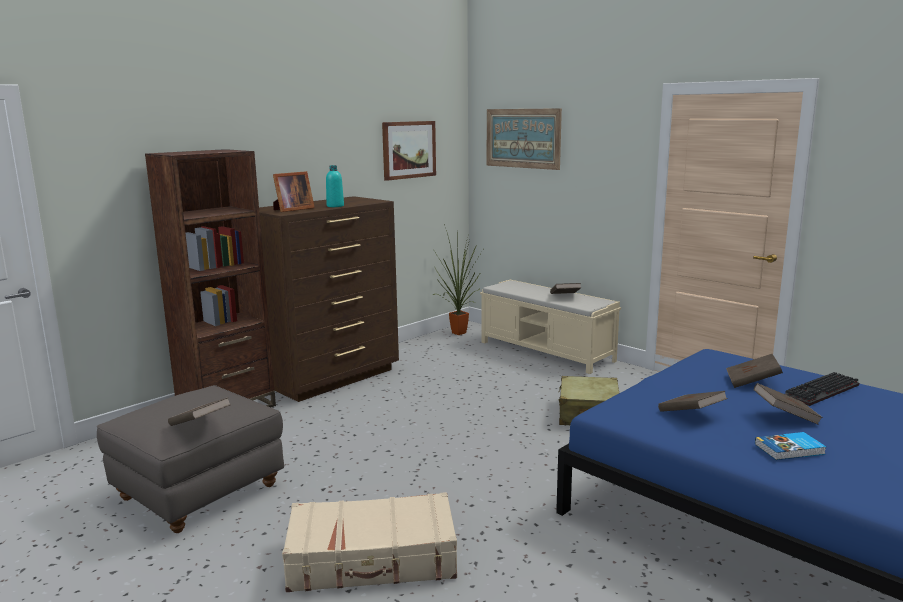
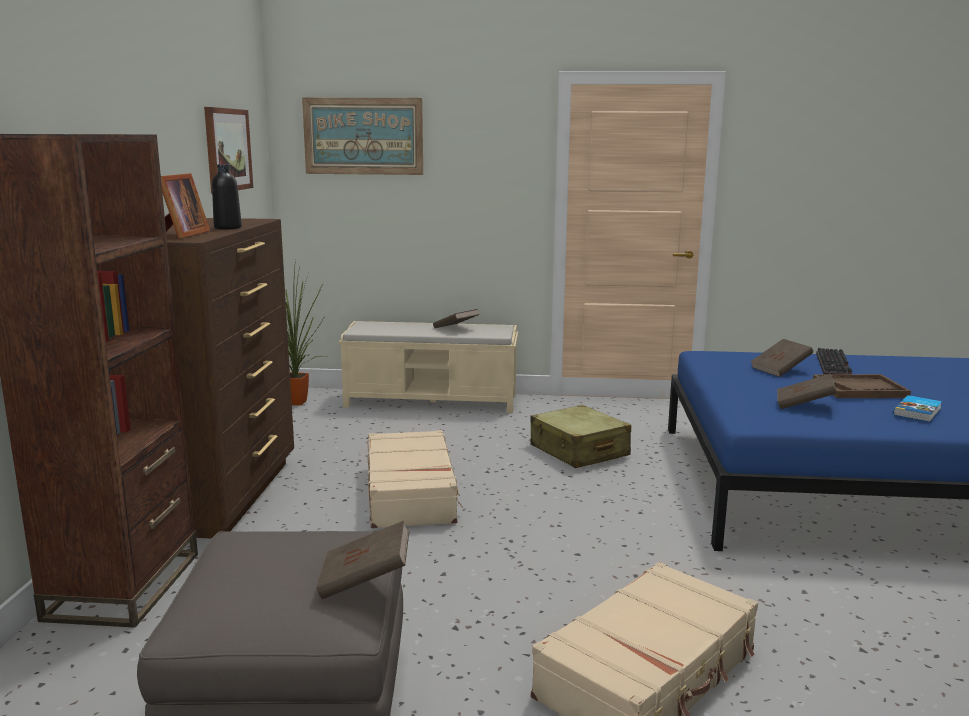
camera: 40 degrees left, 0 degrees up
(335, 206) = (228, 228): turquoise bottle -> black bottle
(428, 408) = (411, 493): none -> beige suitcase
(785, 416) = (859, 389): brown book -> brown tray

